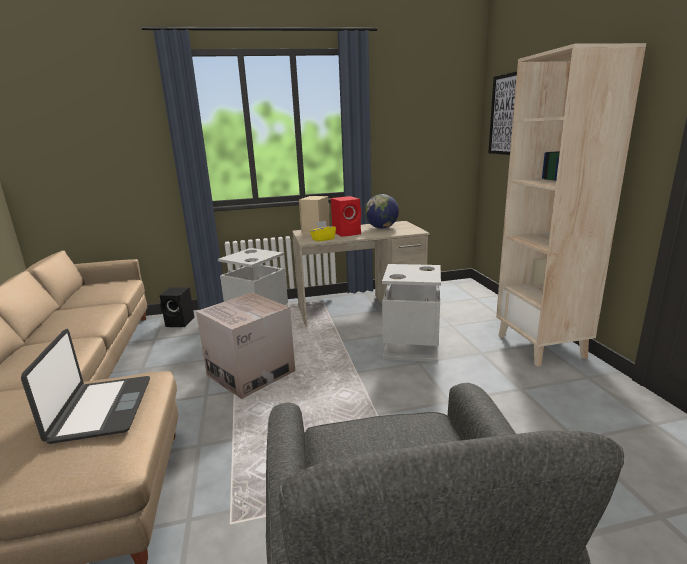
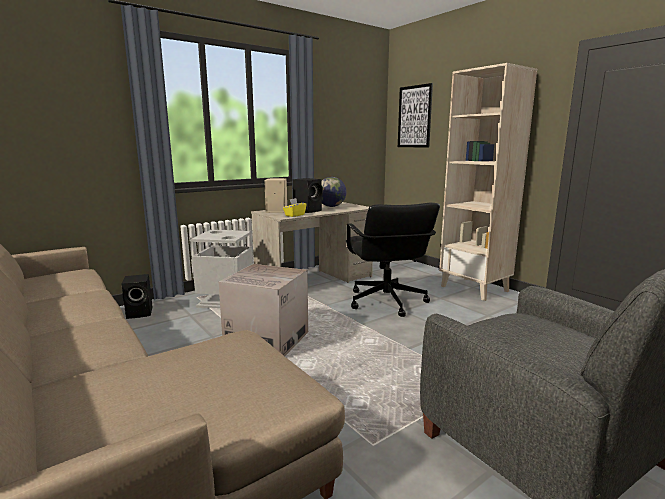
camera: 25 degrees left, 5 degrees down
(101, 409) = (234, 362): laptop -> none
(347, 233) = (308, 210): red speaker -> black speaker
(410, 347) = (386, 302): grey trash can -> black office chair

